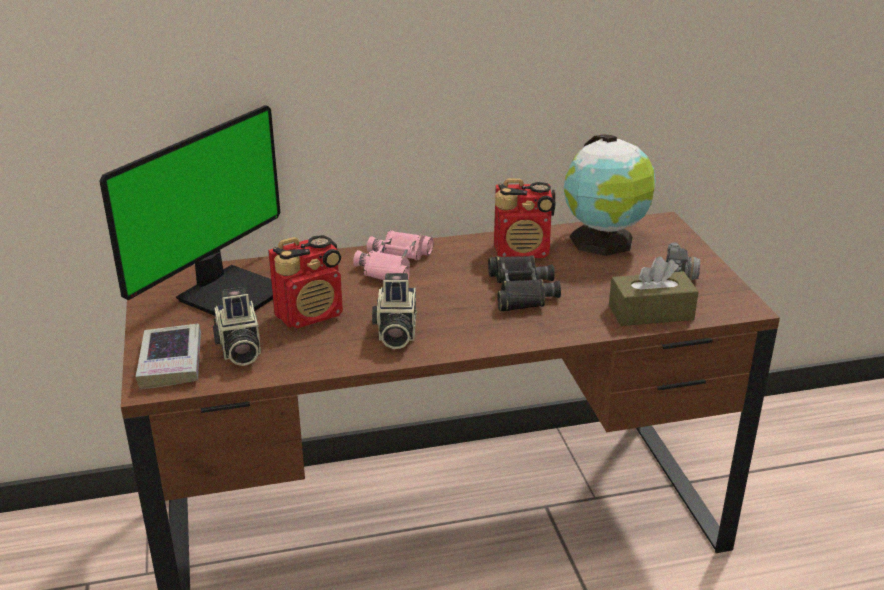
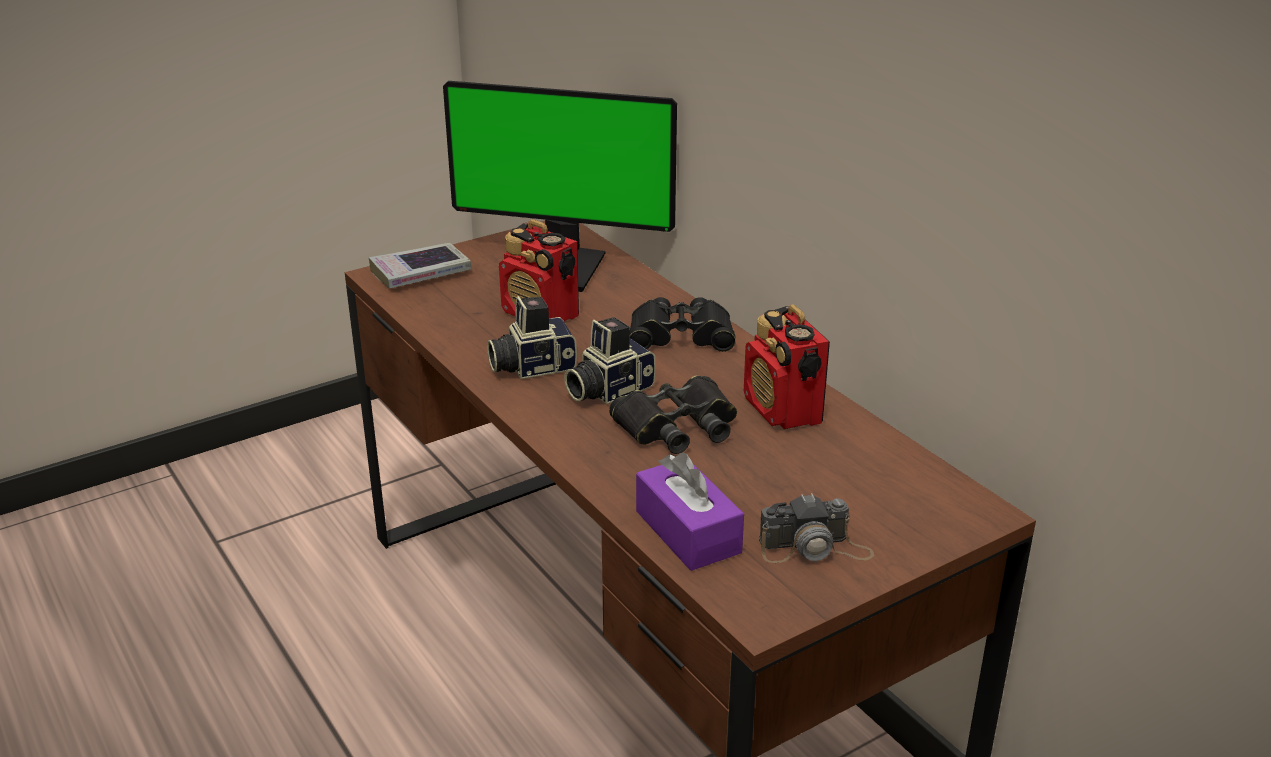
camera: 70 degrees right, 0 degrees up
(238, 349) = (456, 296): camera -> camera (607, 390)
(394, 265) = (680, 336): pink binoculars -> black binoculars
(604, 242) = (867, 469): globe -> none
(650, 312) = (688, 532): brown tissue box -> purple tissue box

